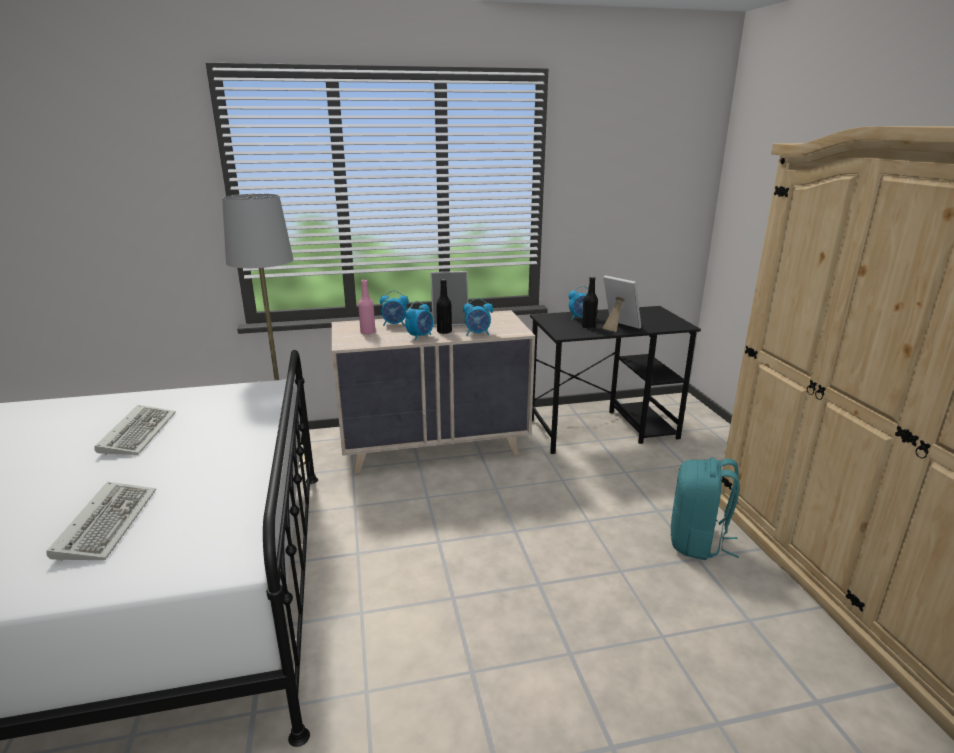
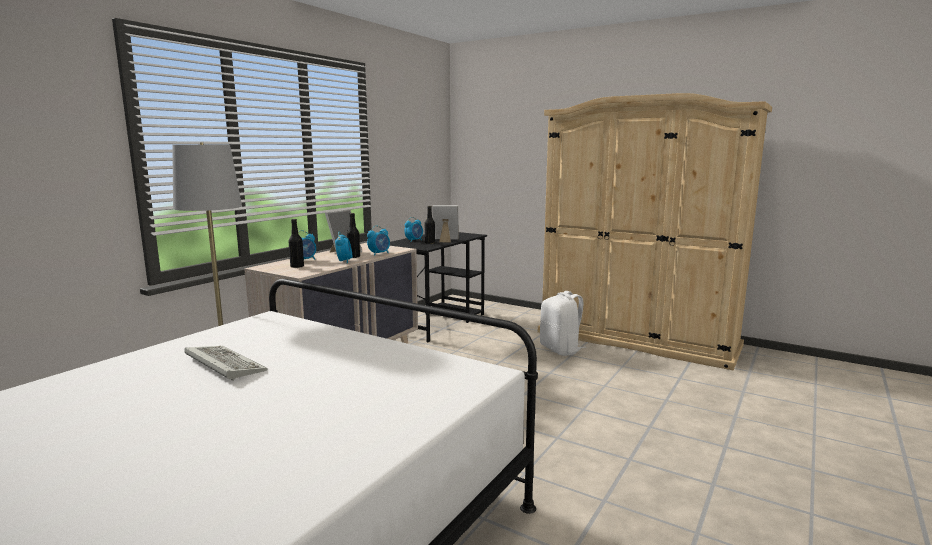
camera: 45 degrees left, 10 degrees down
(107, 522) = (355, 396): keyboard -> none
(368, 332) = (297, 266): pink bottle -> black bottle
(697, 542) = (561, 349): turquoise backpack -> white backpack

